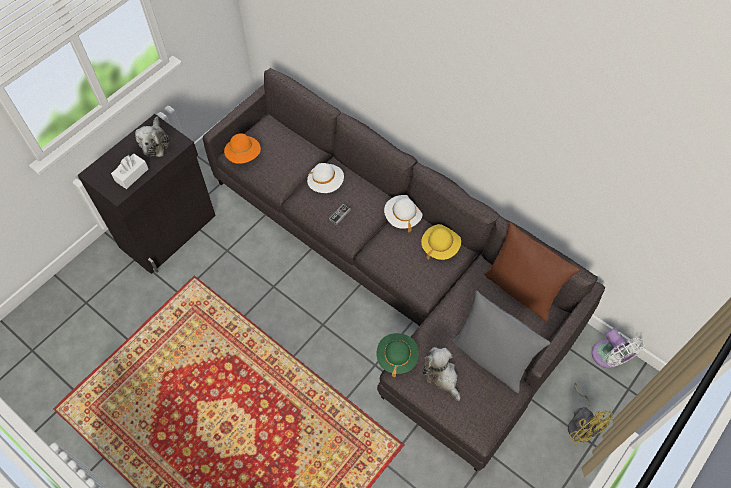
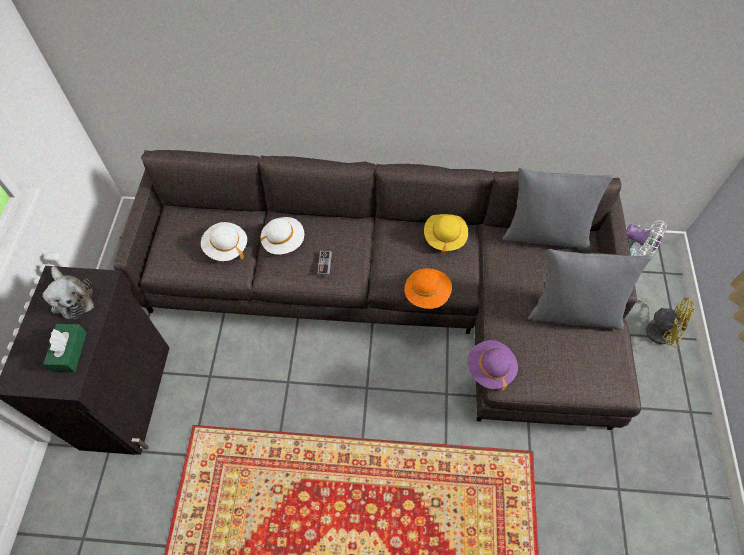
camera: 35 degrees left, 0 degrees up
(131, 175) = (69, 351): white tissue box -> green tissue box
(243, 155) = (172, 261): orange hat -> orange hat (427, 294)
(396, 357) = (490, 369): green hat -> purple hat
(402, 216) = (387, 230): white hat -> white hat (226, 247)
(441, 376) = (546, 359): plush toy -> none
(521, 290) = (545, 234): brown pillow -> grey pillow

